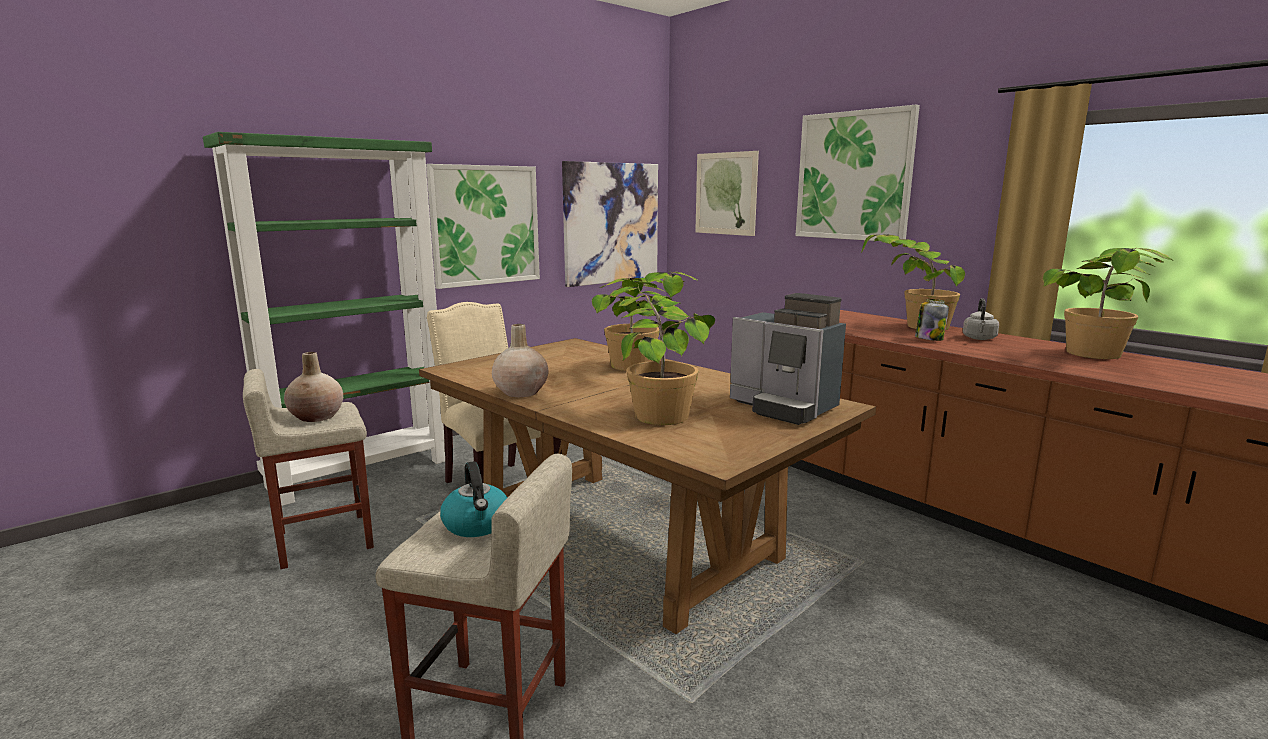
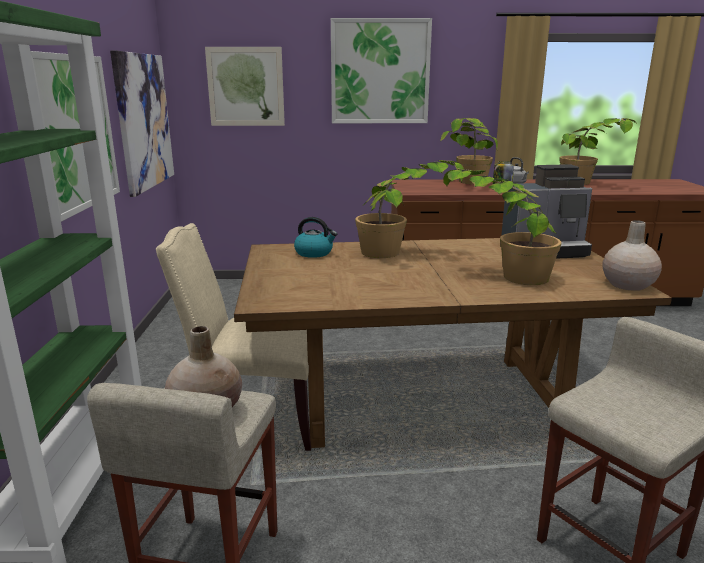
camera: 50 degrees left, 5 degrees up
(477, 525) = (617, 399): kettle -> kettle (314, 253)
(521, 392) = (397, 297): beige vase -> beige vase (627, 285)

